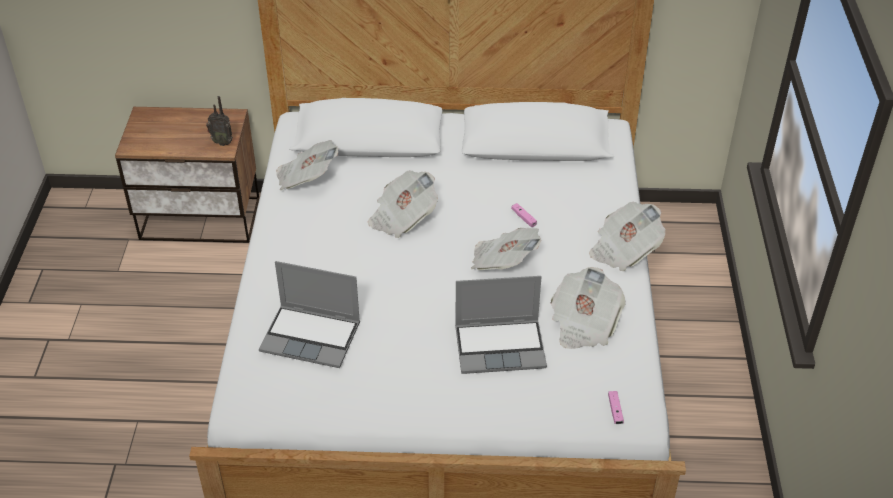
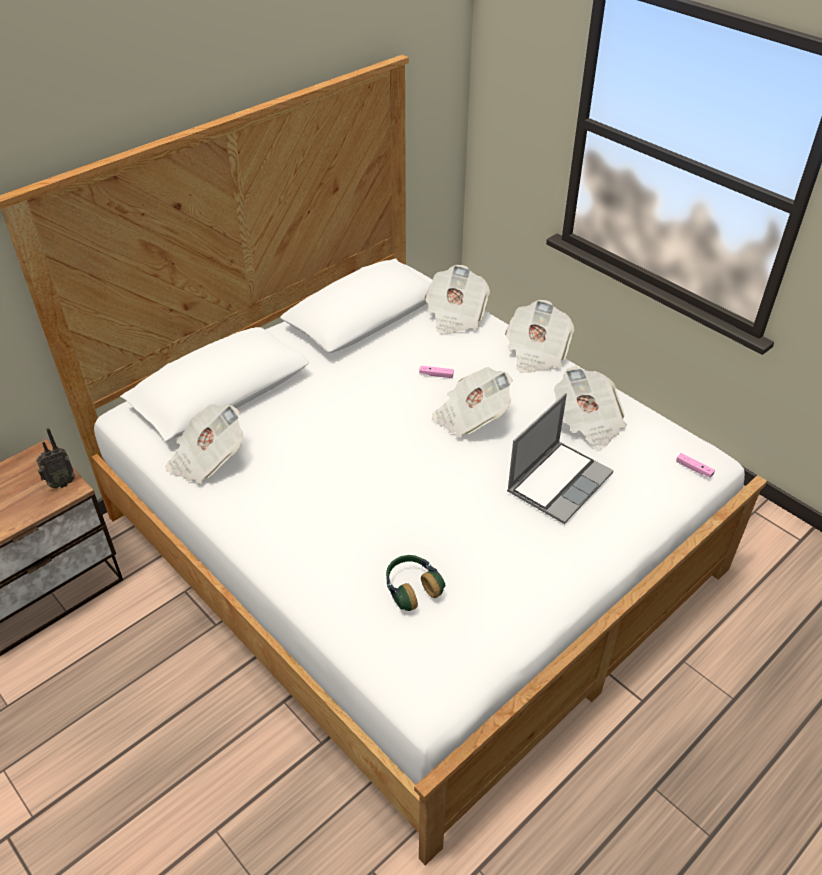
camera: 45 degrees left, 0 degrees up
(312, 337) = (411, 588): laptop -> headphones
(402, 218) = (343, 436): newspaper -> newspaper (455, 315)

